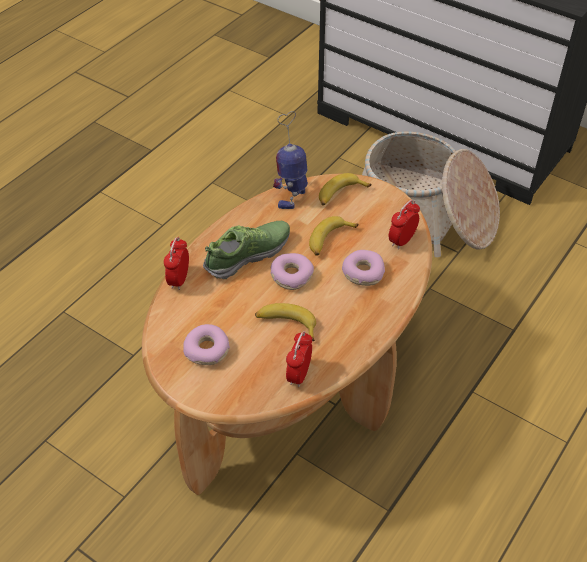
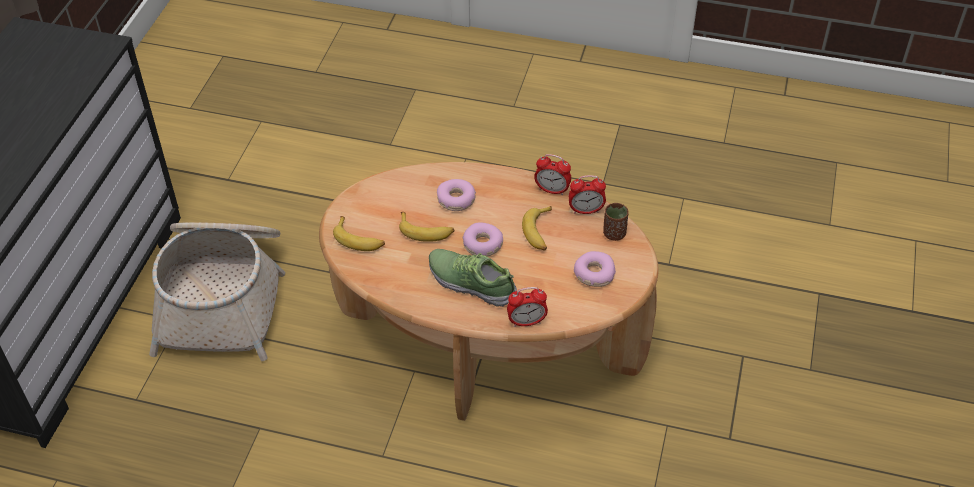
camera: 110 degrees left, 0 degrees up
(252, 388) = (614, 233): none -> brown cup
(292, 196) = (375, 274): toy robot -> none
(402, 240) = (404, 184): alarm clock -> alarm clock (552, 190)

